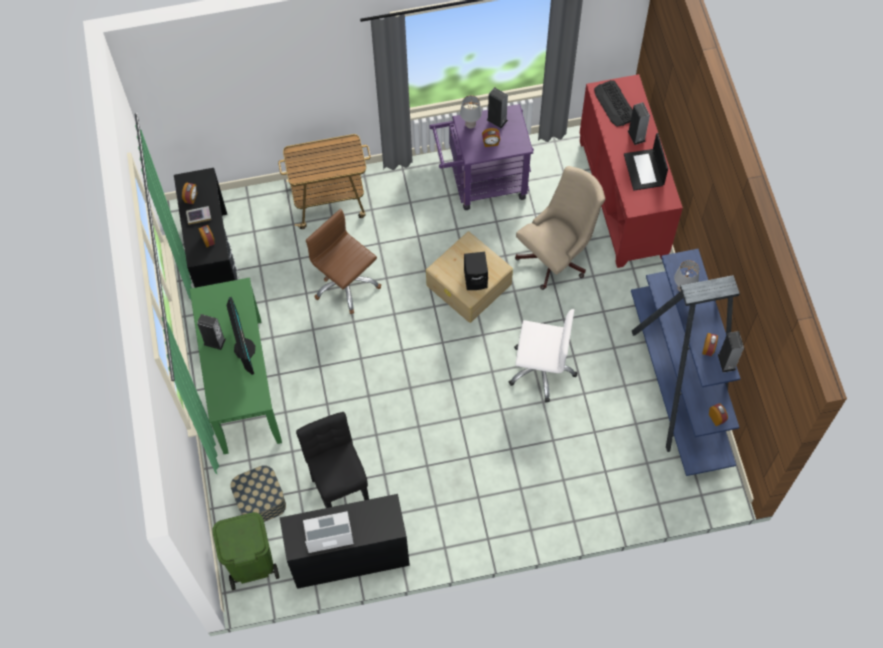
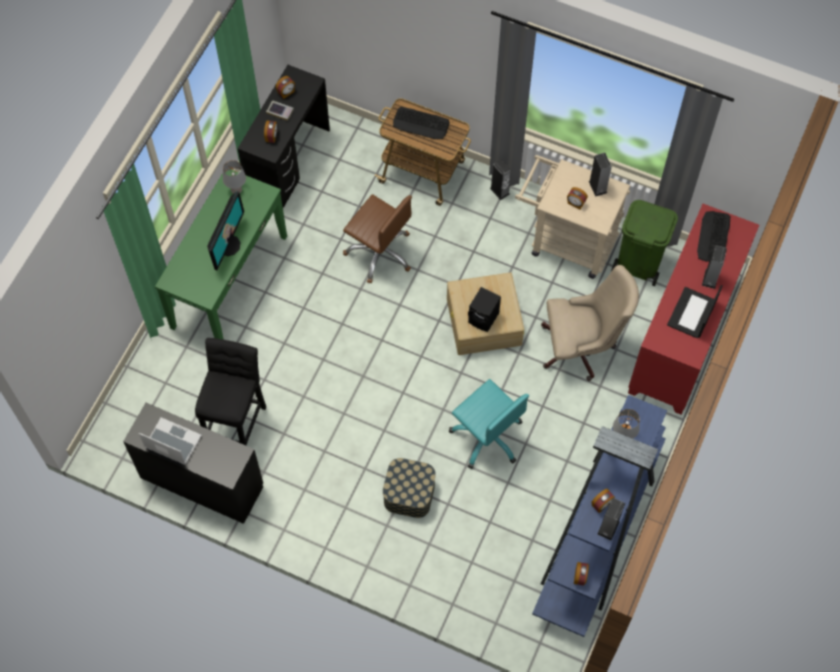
camera: 35 degrees right, 0 degrees up
(214, 341) = (210, 224): speaker -> speaker (499, 191)
(251, 564) = (121, 432): green trash can -> green trash can (638, 263)
(260, 500) = (168, 385): storage box -> storage box (409, 493)
(318, 156) = (421, 124): none -> keyboard
(346, 283) = (380, 252): brown office chair -> brown office chair turned 135 degrees clockwise
(470, 124) = (570, 176): grey table lamp -> grey table lamp (236, 190)
(481, 183) = (566, 241): purple cart -> beige cart
(541, 369) = (487, 436): white office chair -> turquoise office chair

